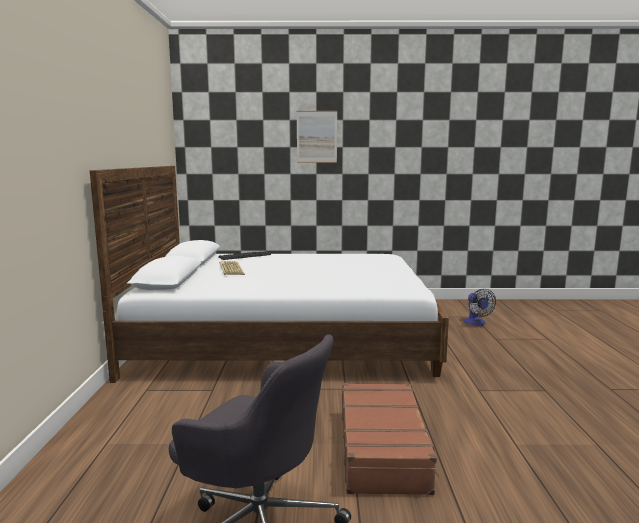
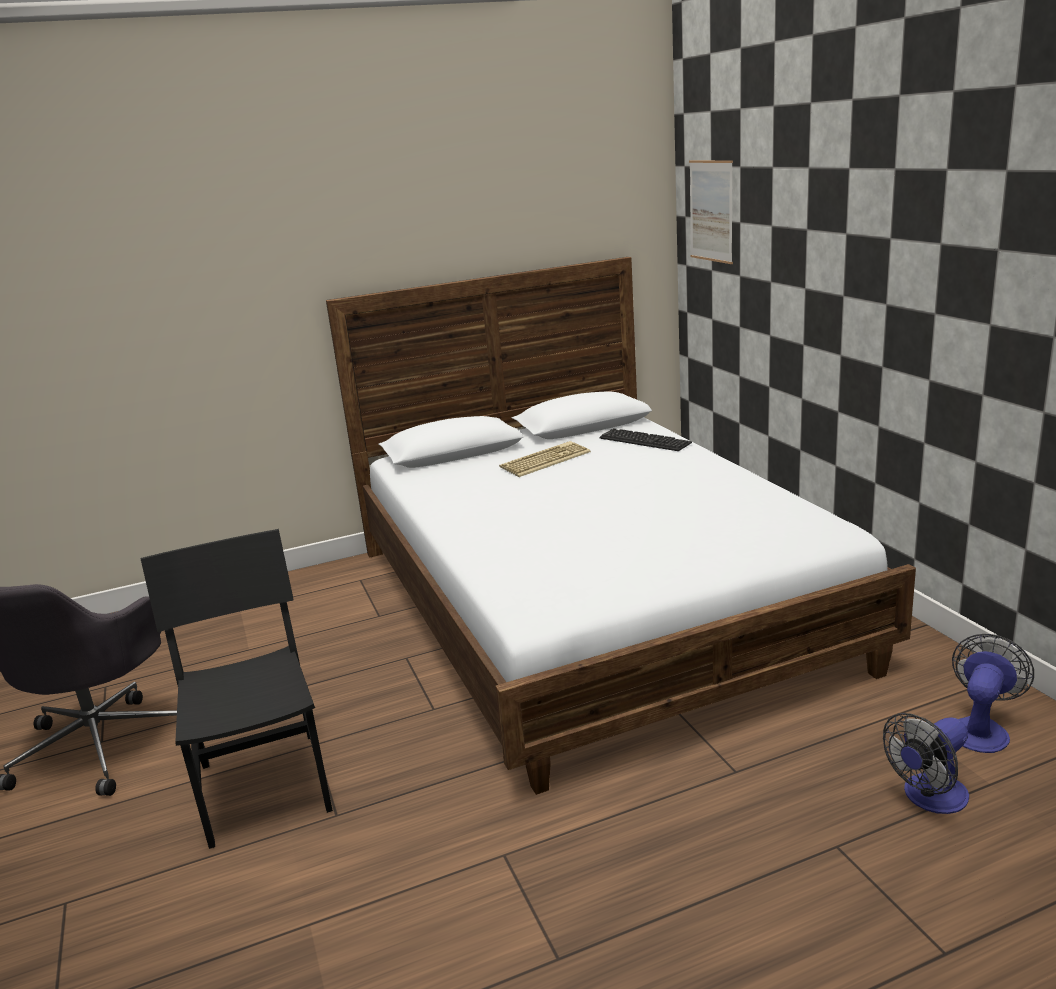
camera: 70 degrees right, 10 degrees up
(316, 137) = (844, 210): picture -> picture (711, 211)
(383, 448) = (265, 786): brown suitcase -> black chair
(444, 309) = (981, 729): none -> fan

